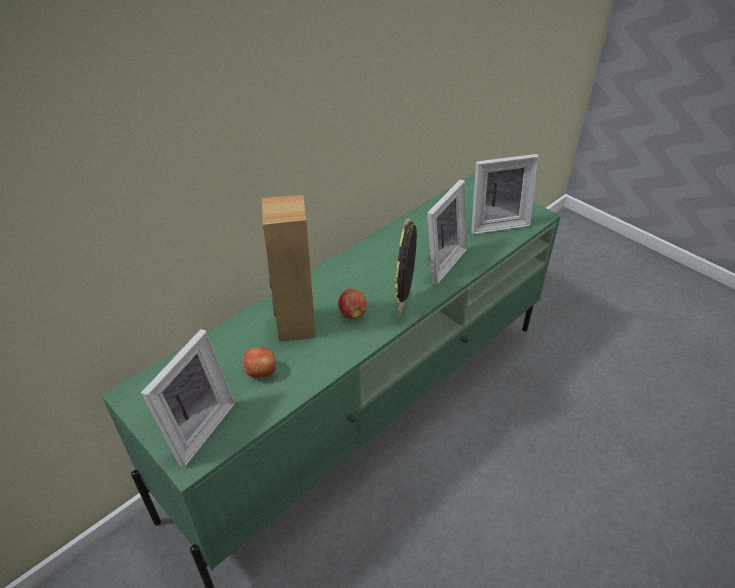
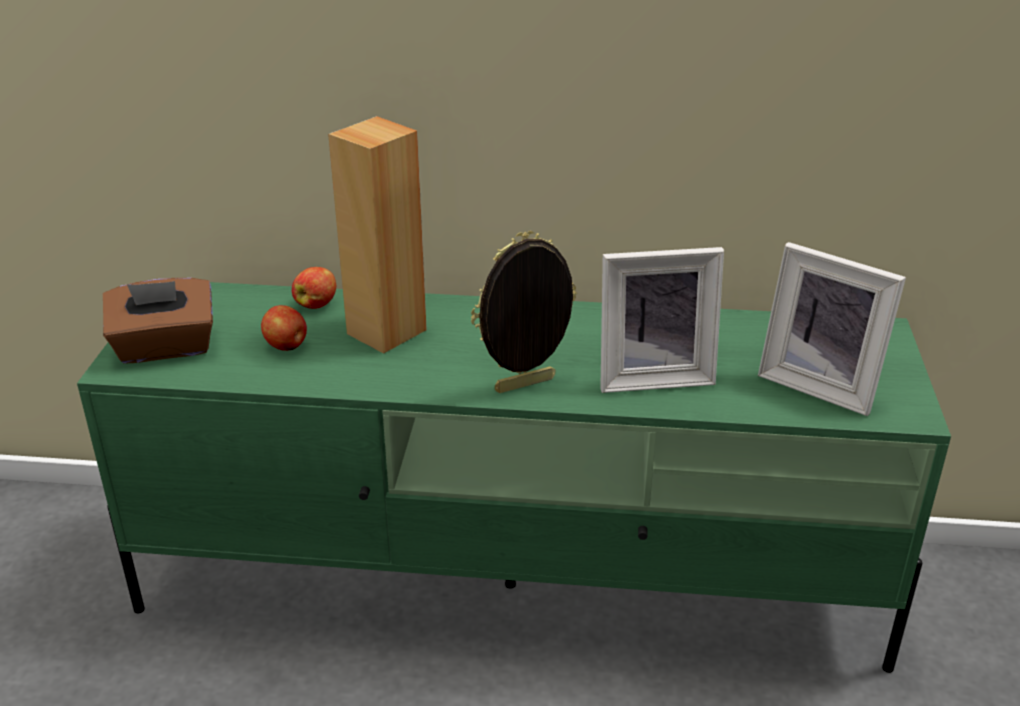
camera: 50 degrees right, 10 degrees down
(195, 427) = (165, 348): picture frame -> brown tissue box
(352, 313) = (458, 357): apple -> apple (317, 304)

